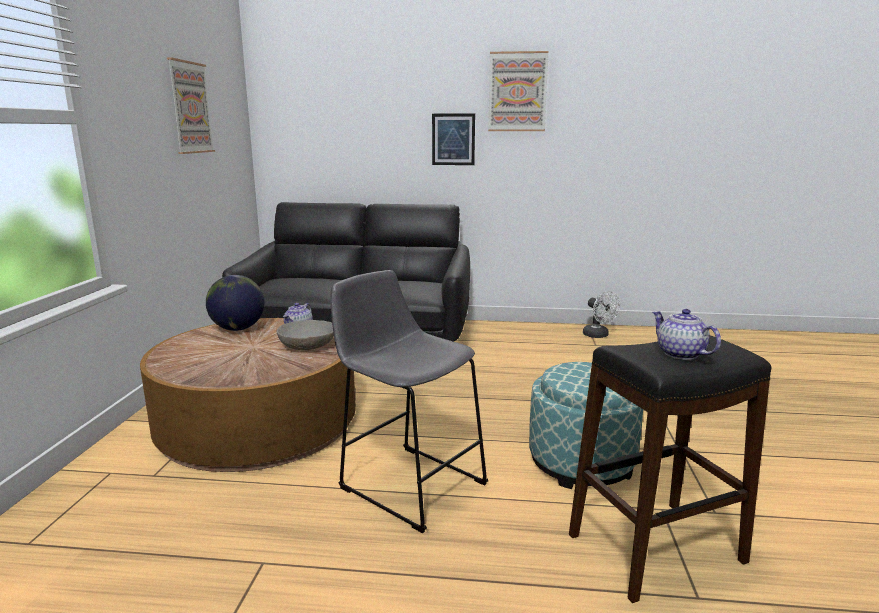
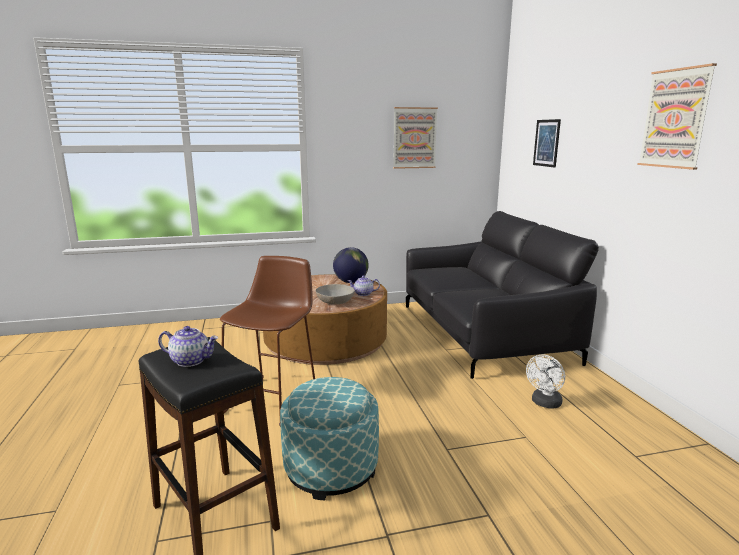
camera: 70 degrees right, 0 degrees up
(408, 482) = (274, 398): grey stool -> brown stool
(453, 139) = (611, 171): picture -> picture (546, 143)
(598, 335) = (675, 456): white fan -> white fan (544, 403)
(680, 354) = (191, 360): teapot -> teapot turned 60 degrees clockwise

